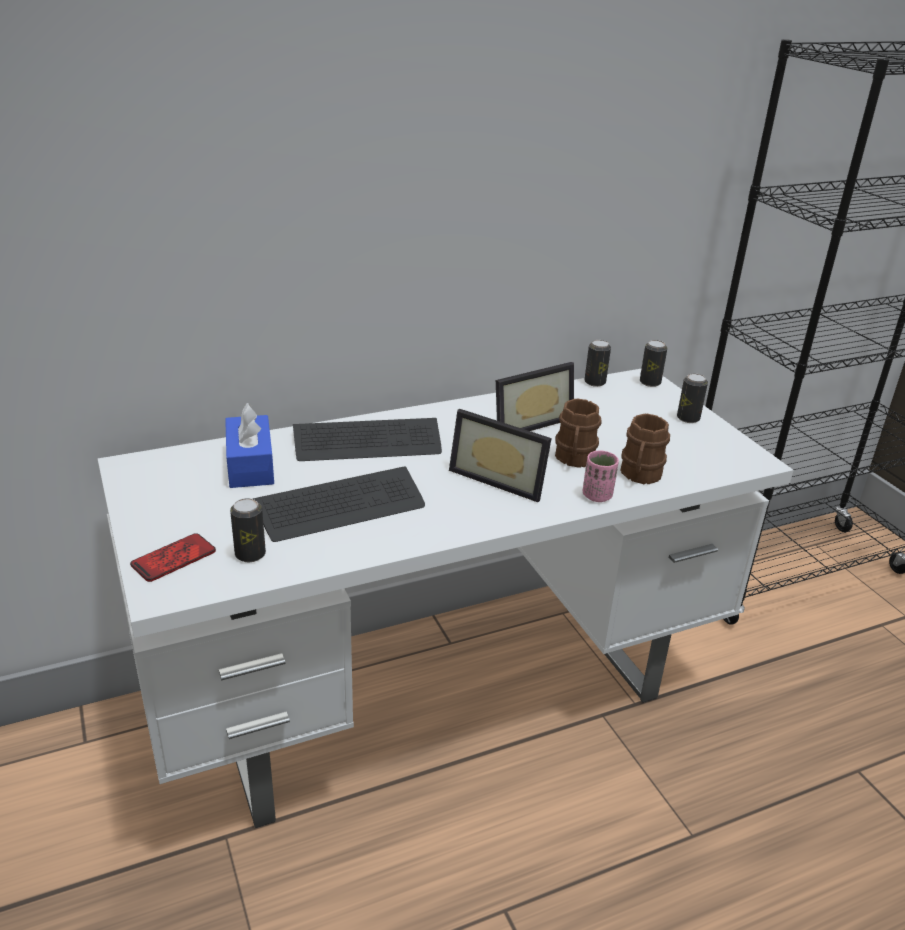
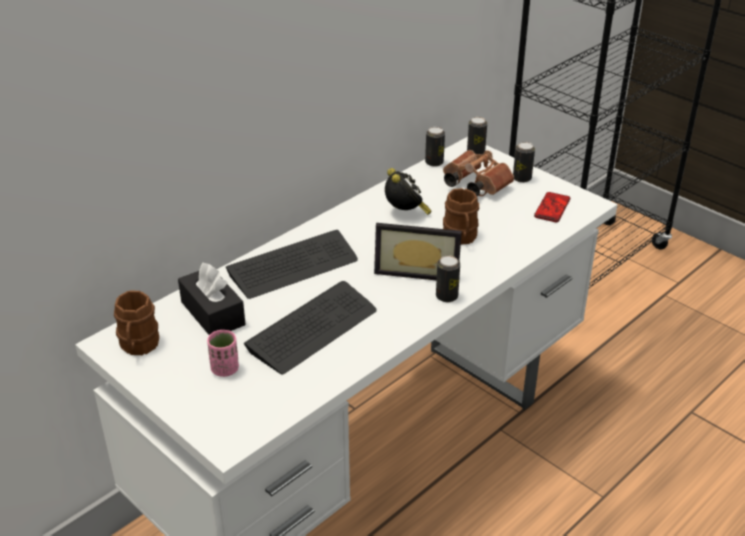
camera: 20 degrees left, 5 degrees up
(173, 558) = (215, 412): phone -> phone (552, 208)
(250, 465) = (213, 313): blue tissue box -> black tissue box
(250, 554) = (273, 390): can -> can (446, 296)
(527, 422) = (405, 213): picture frame -> alarm clock
(597, 496) = (496, 264): pink cup -> pink cup (225, 369)
(625, 412) = (473, 185): none -> brown binoculars
(639, 475) = (516, 239): brown mug -> brown mug (138, 346)

